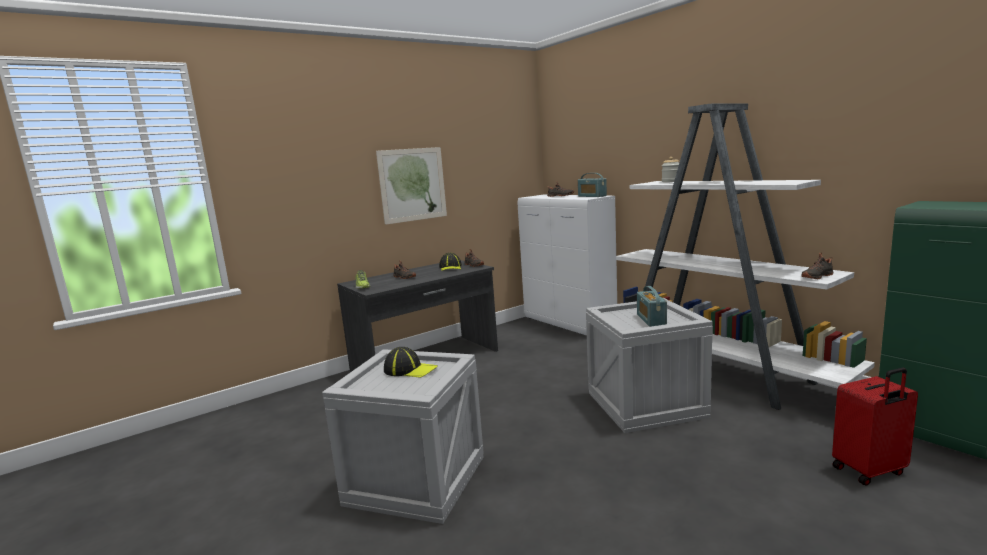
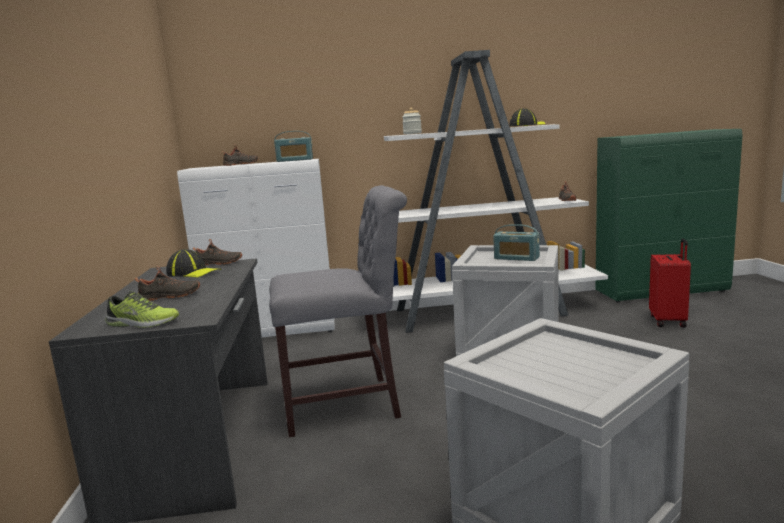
camera: 60 degrees left, 0 degrees up
(410, 370) = (541, 358): cap -> cap (527, 125)
(412, 184) = (92, 135): picture -> none
(494, 380) = (348, 404): none -> grey chair

